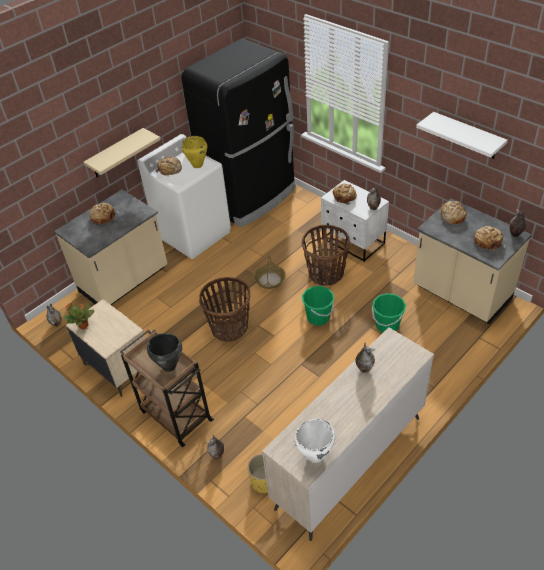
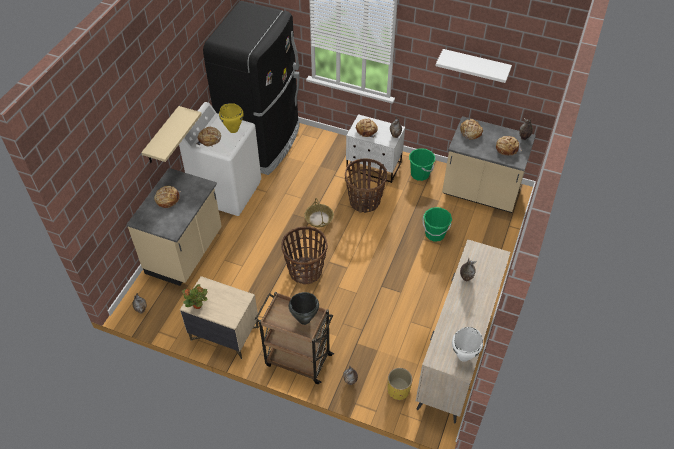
camera: 25 degrees left, 5 degrees up
(318, 317) = (376, 241): green bucket -> green bucket (420, 174)

